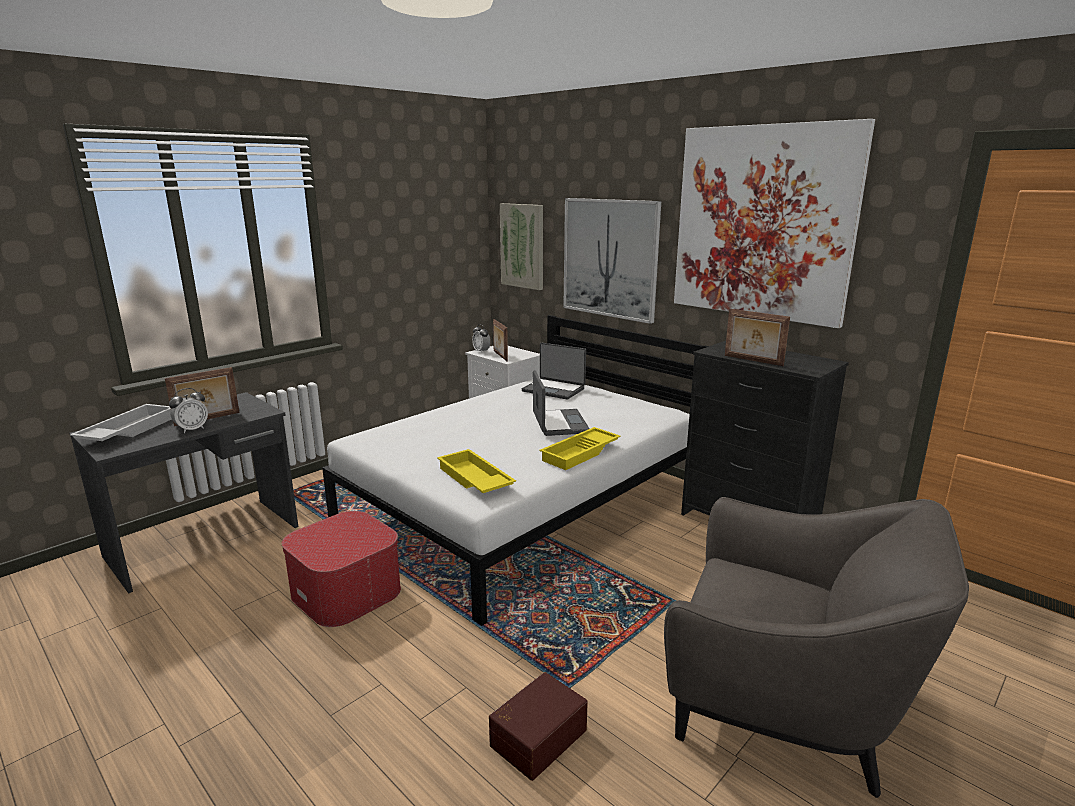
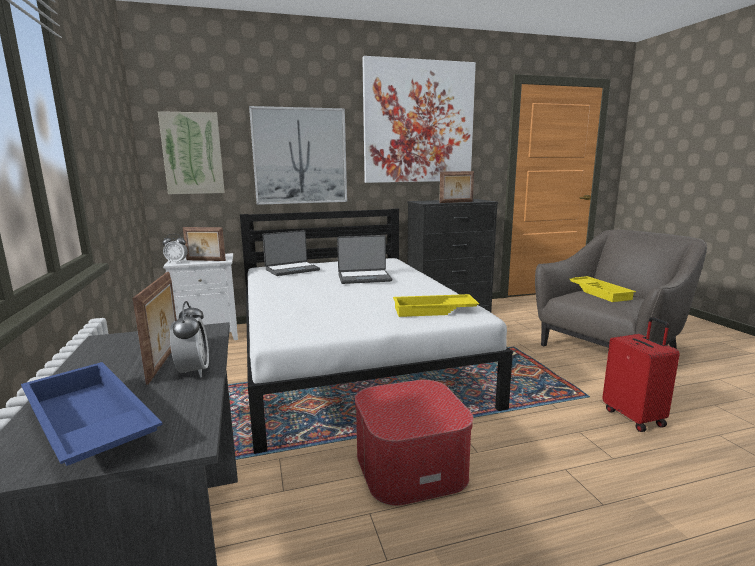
camera: 60 degrees left, 5 degrees down
(127, 430) = (86, 425): white tray -> blue tray
(536, 736) = (634, 417): brown storage box -> red suitcase
(558, 423) = (364, 278): laptop -> laptop turned 150 degrees clockwise
(581, 453) = (423, 282): yellow tray -> yellow tray (600, 292)

